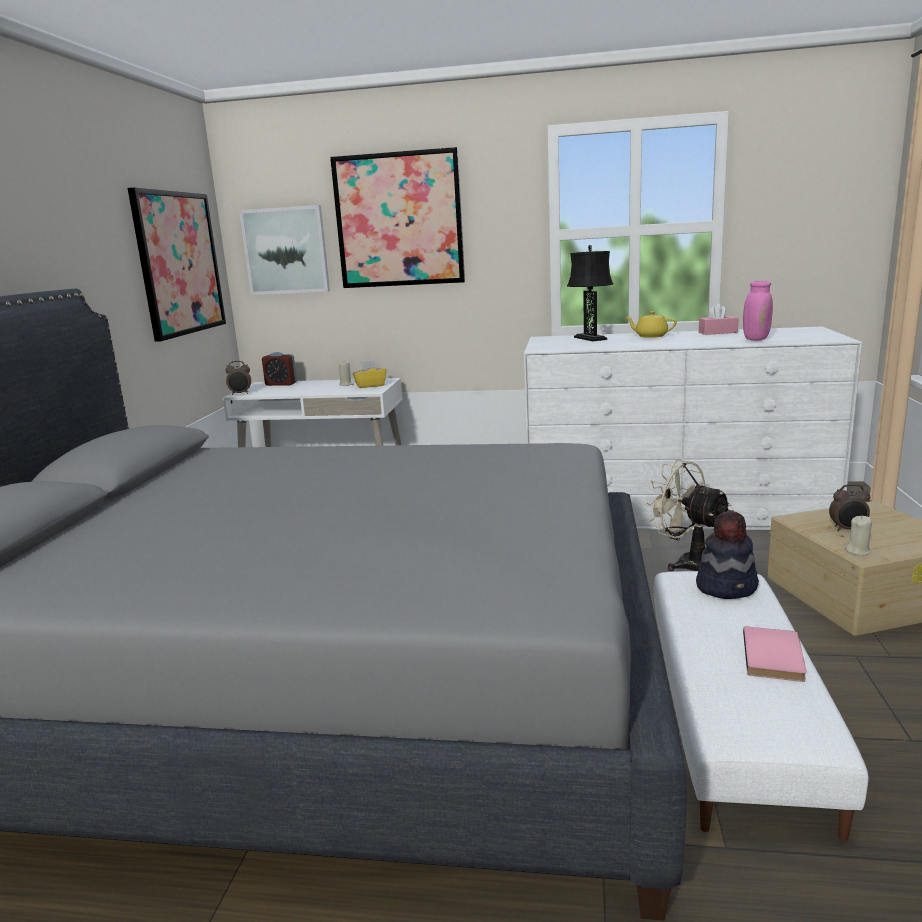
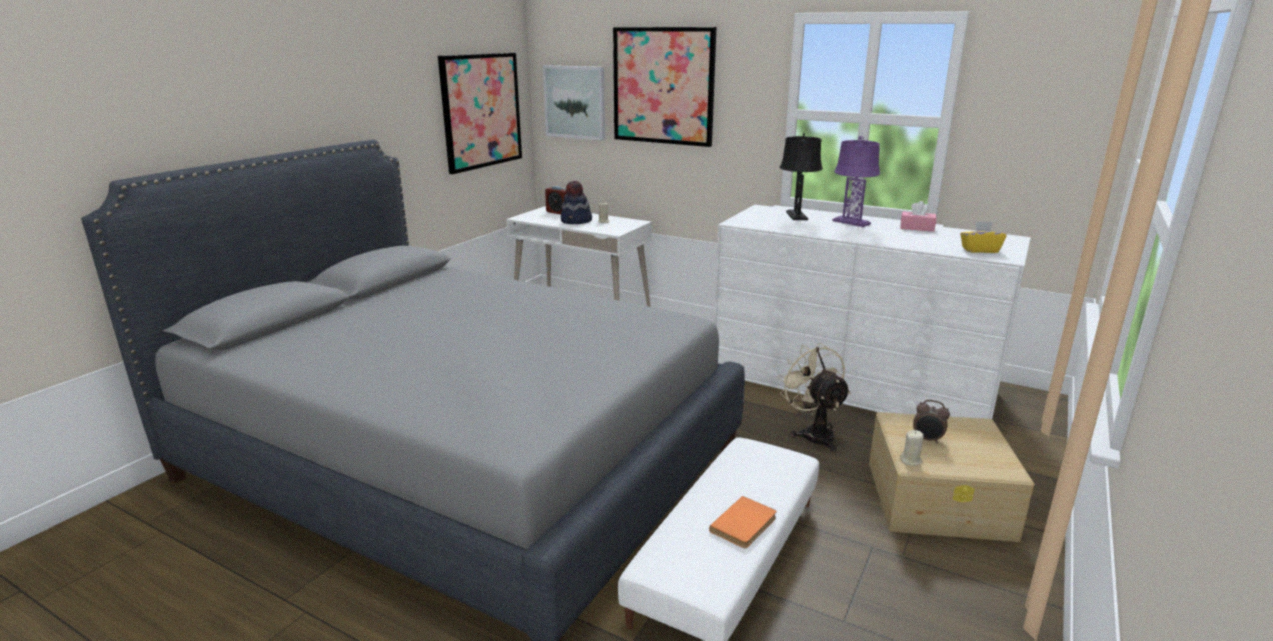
camera: 20 degrees right, 5 degrees up
(240, 394) = (521, 217): alarm clock -> none
(370, 385) = (619, 226): yellow tissue box -> yellow tissue box (979, 250)
(650, 336) = (851, 222): yellow teapot -> purple table lamp
(727, 586) = (773, 462): hat -> hat (576, 221)
(755, 339) = (933, 243): pink vase -> none
(776, 657) = (745, 525): pink book -> orange book

